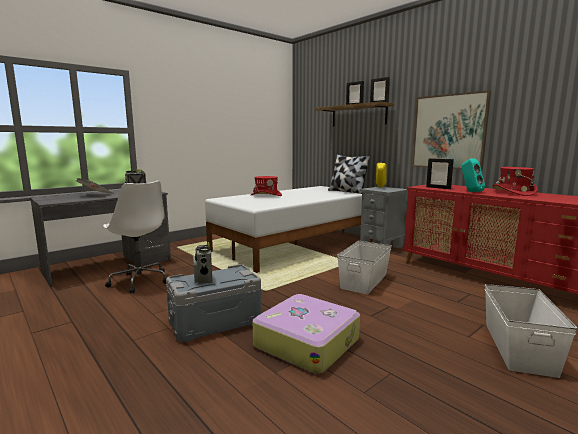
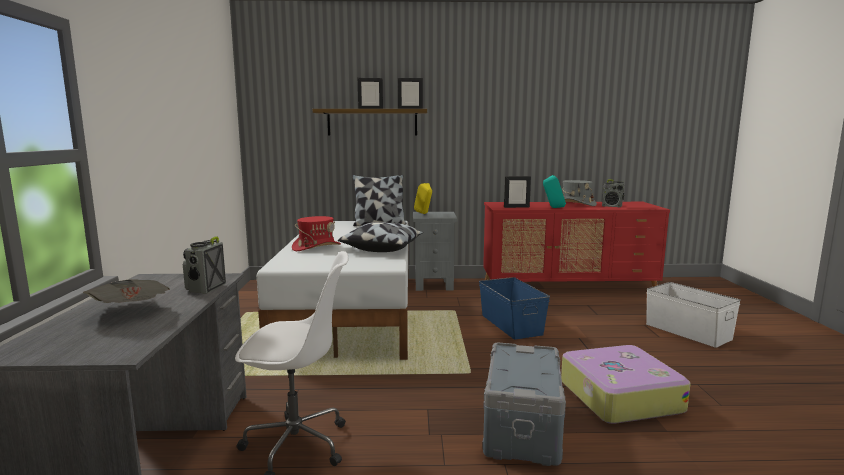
camera: 50 degrees left, 0 degrees up
(203, 279) = (520, 375): radio -> radio (612, 206)
(291, 201) = (382, 248): none -> pillow
(364, 281) = (511, 324): white storage box -> blue storage box
(448, 131) = (495, 145): picture -> none
(513, 192) = (575, 204): red hat -> grey hat

